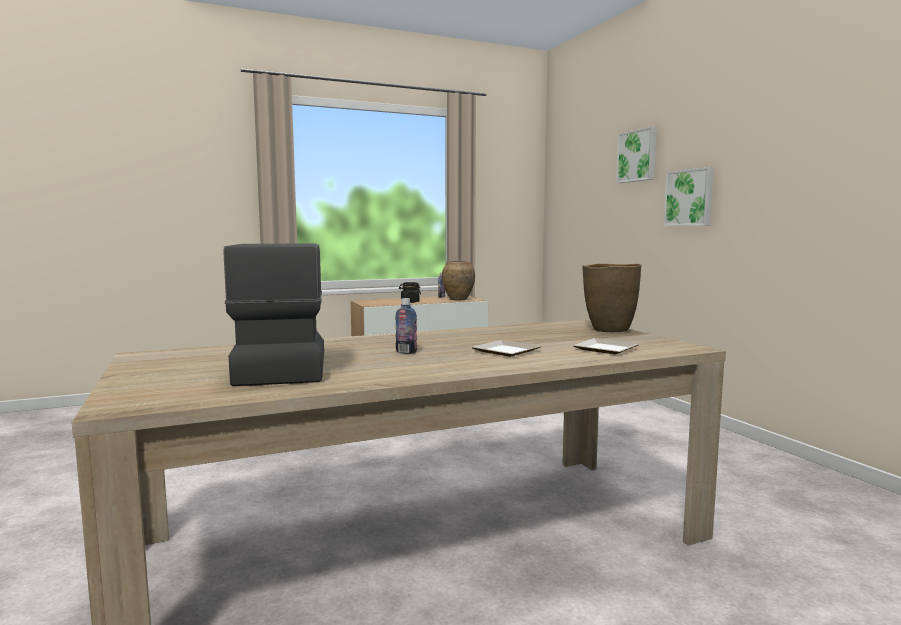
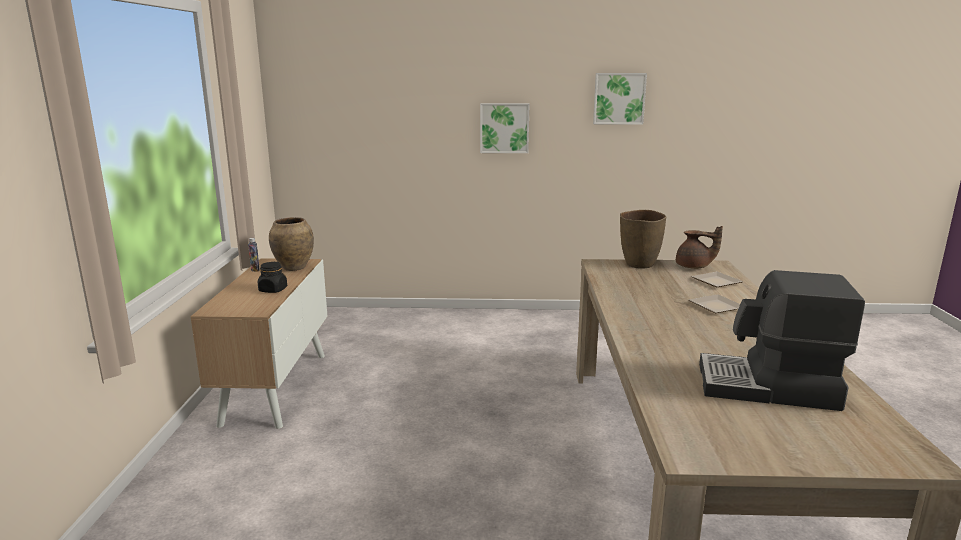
camera: 65 degrees left, 10 degrees up
(406, 352) = (709, 335): bottle -> none
(638, 156) = (434, 82): picture -> picture (619, 98)
(651, 342) = (694, 267): none -> brown teapot

